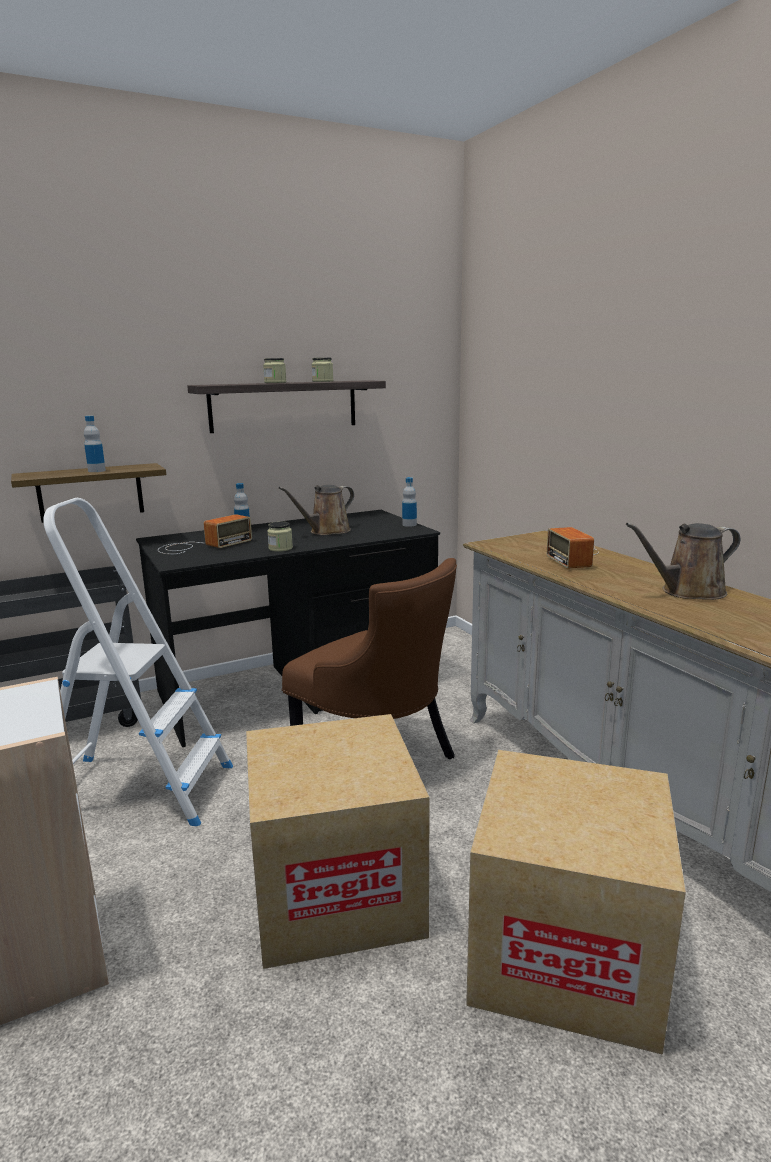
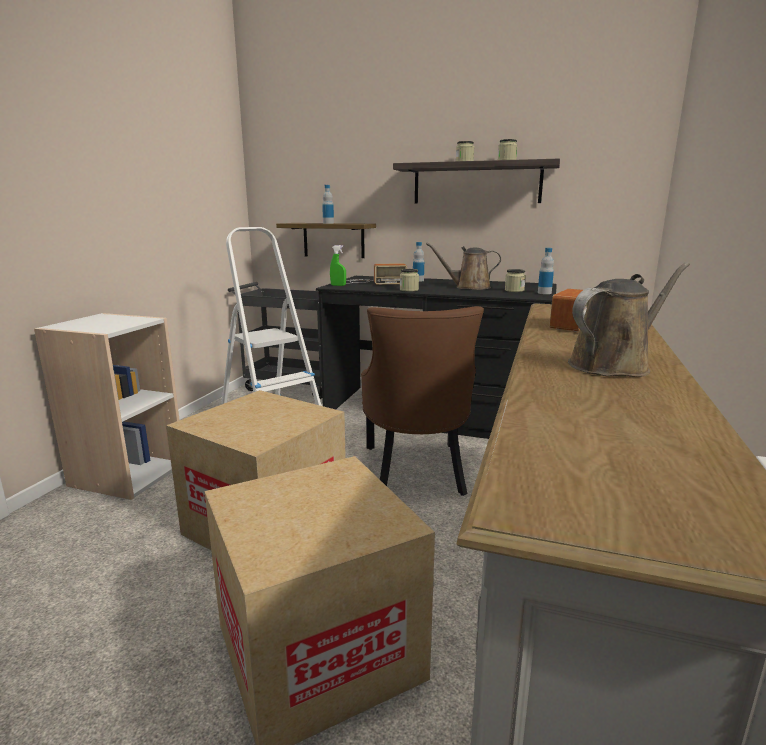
camera: 45 degrees right, 0 degrees up
(176, 560) = (338, 285): none -> green spray bottle
(377, 527) = (514, 290): none -> jar
(687, 592) = (614, 365): brown watering can -> brown watering can turned 120 degrees clockwise

